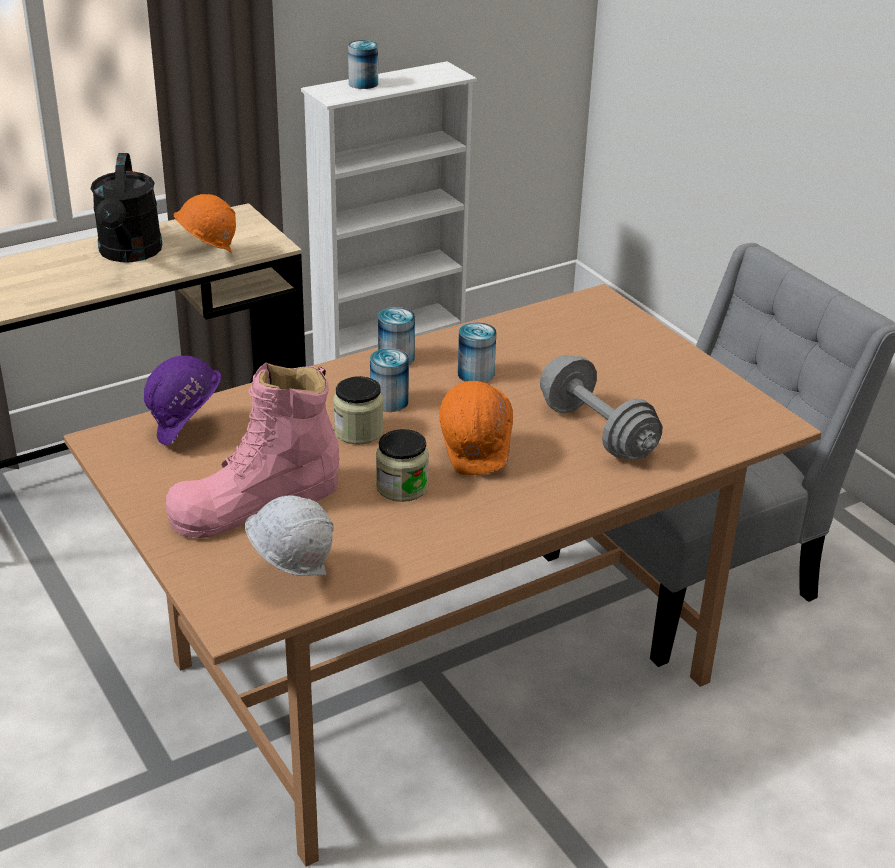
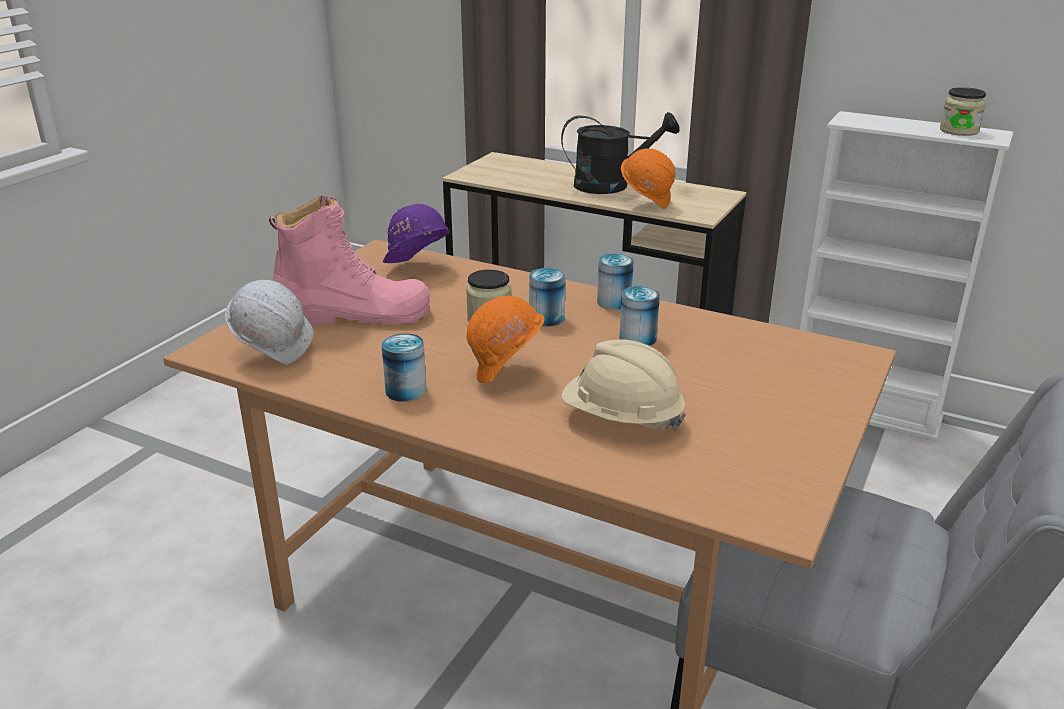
camera: 60 degrees right, 5 degrees down
(129, 254) = (611, 185): black watering can -> black watering can turned 150 degrees counterclockwise
(256, 503) = (355, 315): pink boot -> pink boot turned 150 degrees clockwise
(363, 83) = (892, 121): can -> can (406, 391)
(402, 487) = (431, 358): jar -> jar (959, 131)
(596, 431) = (621, 418): grey dumbbell -> beige hard hat

